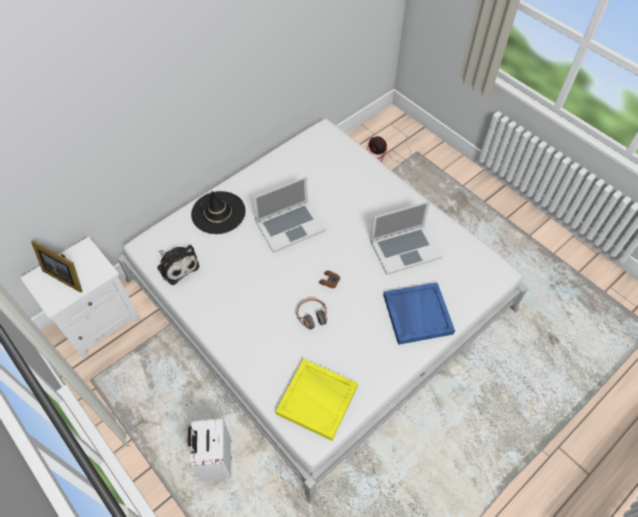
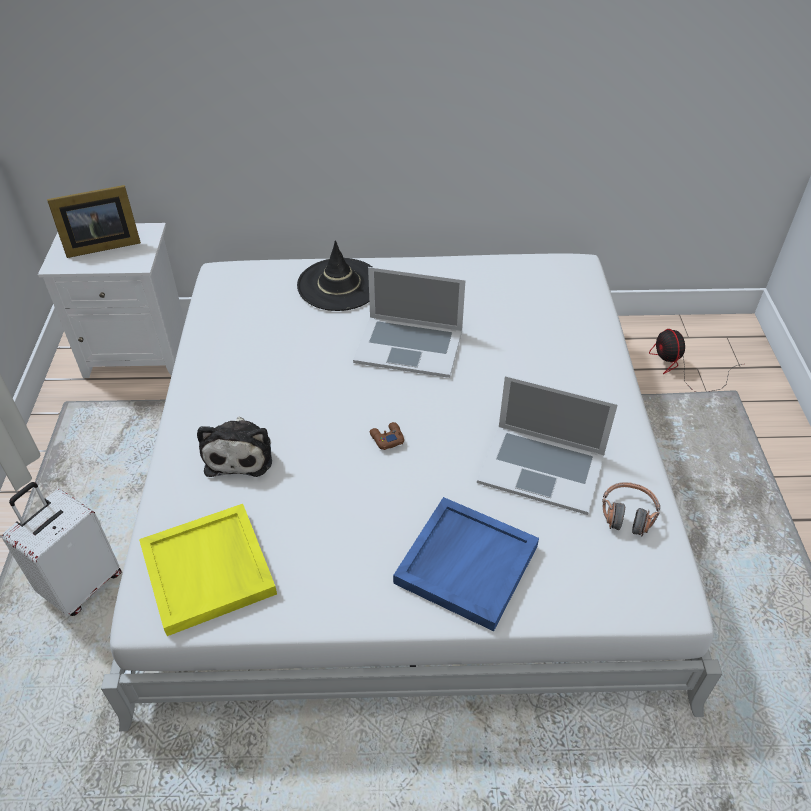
camera: 40 degrees right, 10 degrees down
(65, 275) = (100, 245): picture frame -> picture frame turned 90 degrees counterclockwise
(177, 265) = (231, 312): plush toy -> plush toy (240, 453)
(312, 316) = (317, 465): headphones -> headphones (628, 515)

